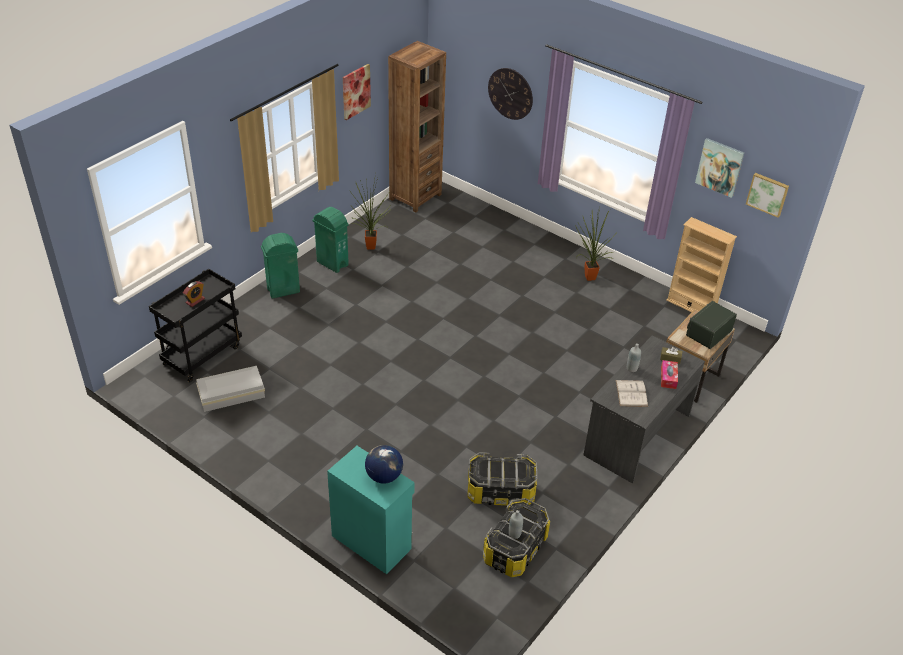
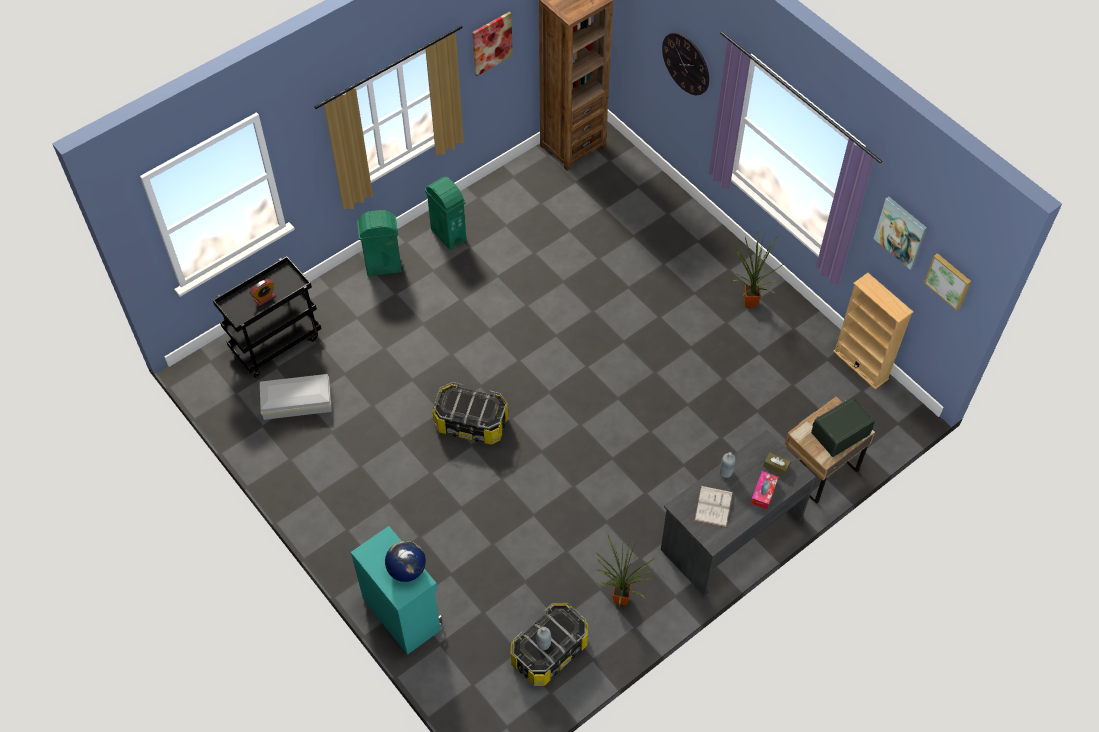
camera: 15 degrees right, 15 degrees up
(370, 248) = (498, 218): potted plant -> potted plant (620, 602)
(500, 492) = (554, 579): storage box -> storage box (471, 423)

